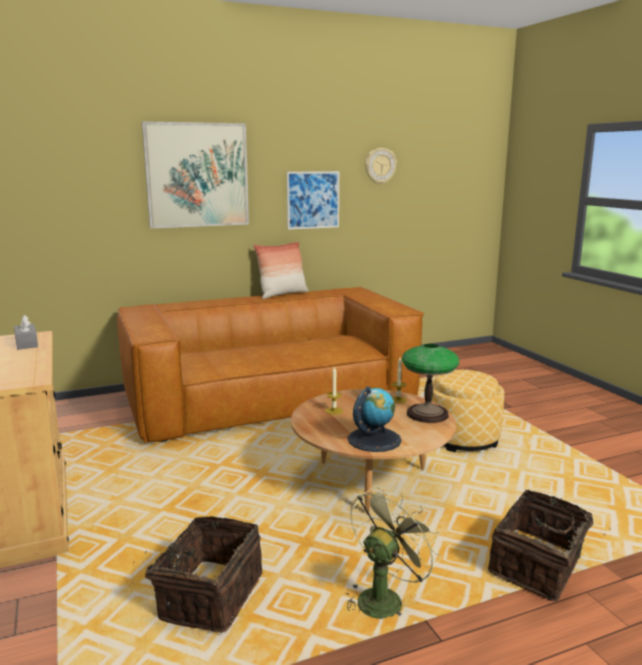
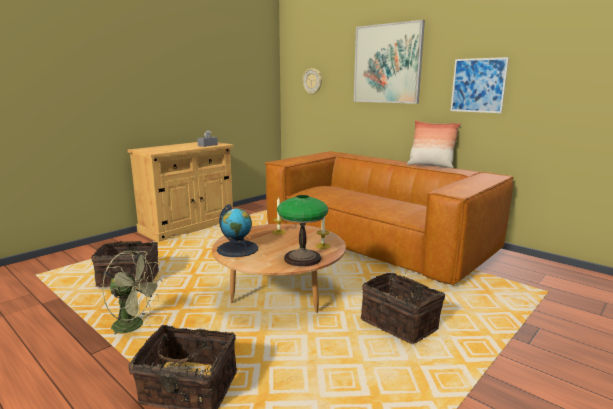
camera: 65 degrees right, 0 degrees up
(380, 166) = (562, 49): wall clock -> wall clock (312, 81)
(462, 439) = (400, 323): ottoman -> basket

